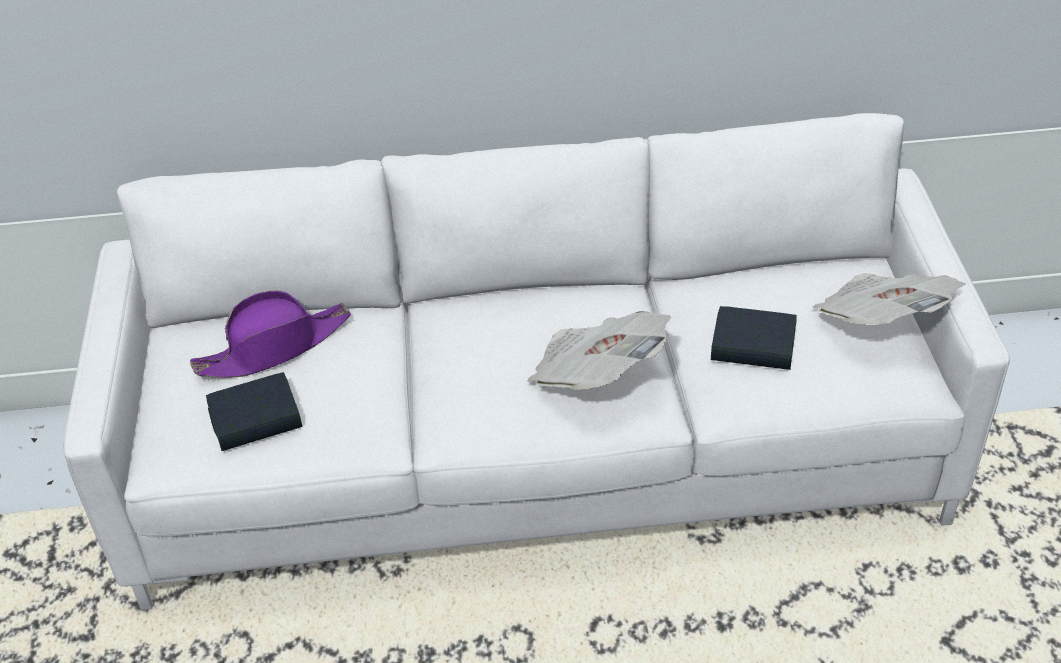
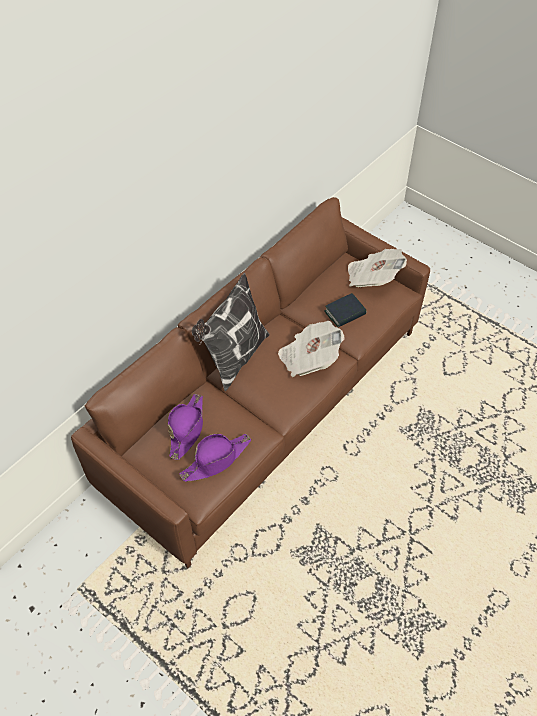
camera: 45 degrees left, 10 degrees up
(255, 419) = (216, 459): book -> purple hat
(478, 300) = (234, 358): none -> pillow
(538, 469) = (268, 408): white sofa -> brown sofa

